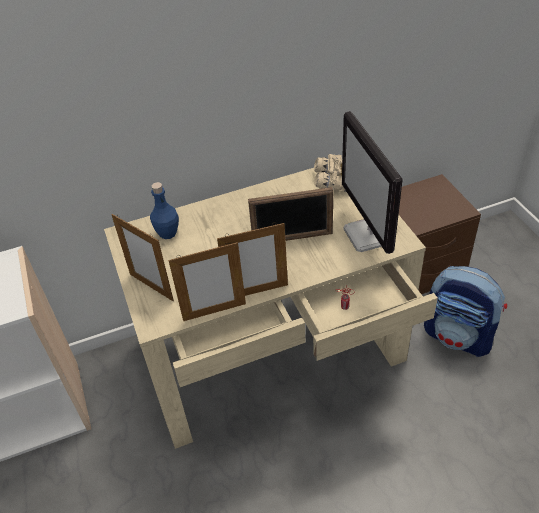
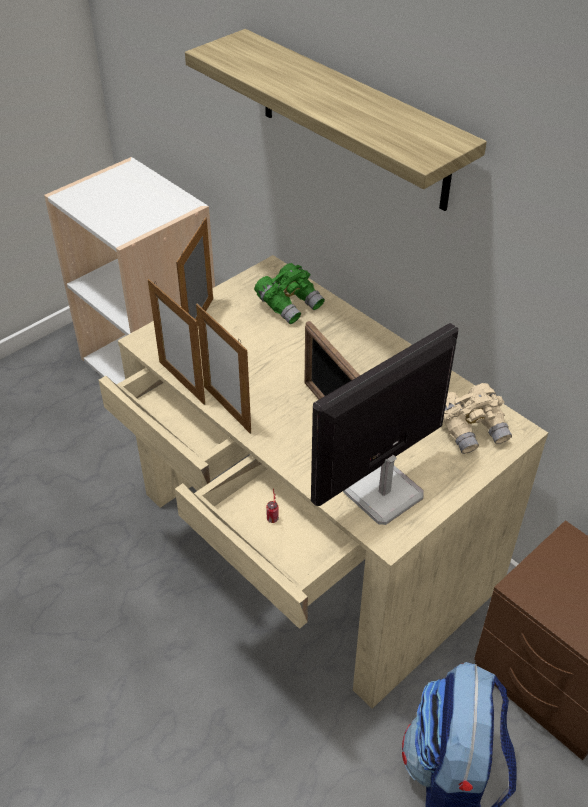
camera: 65 degrees right, 0 degrees up
(146, 76) = (352, 120): none -> shelf
(167, 233) = (290, 304): blue bottle -> green binoculars

